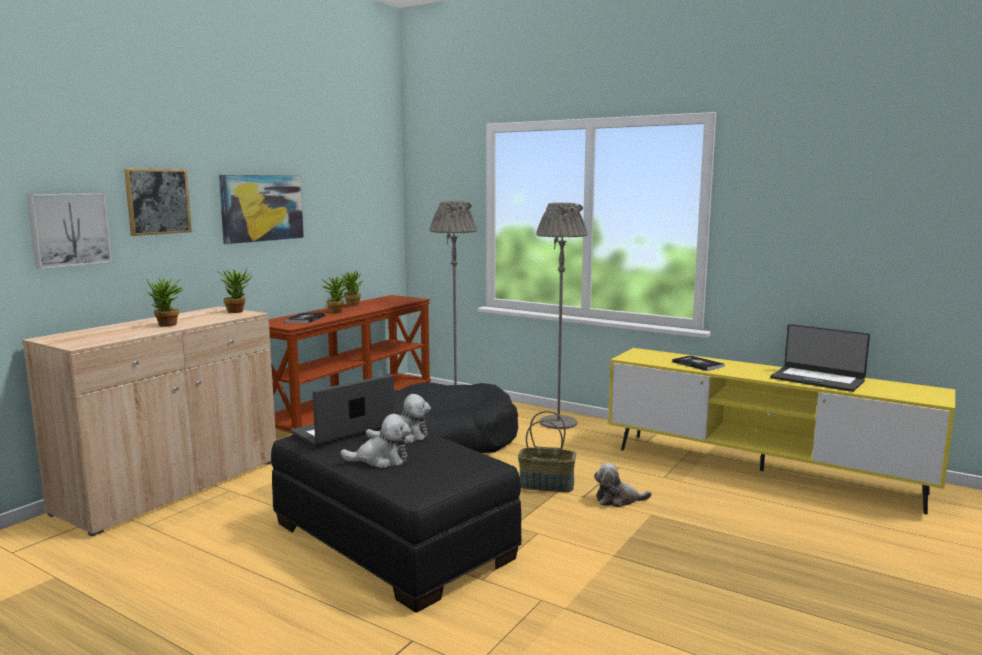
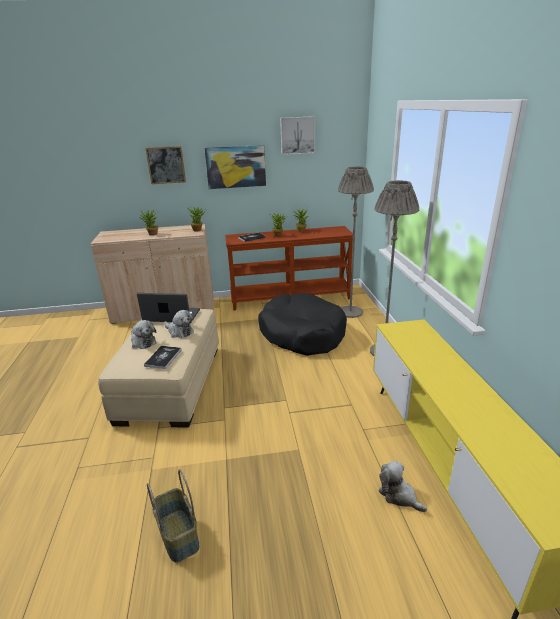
camera: 50 degrees right, 15 degrees up
(69, 229) = (119, 180): picture -> picture (297, 135)
(391, 540) = (171, 383): black ottoman -> beige ottoman
(547, 484) = (288, 392): basket -> basket (179, 535)
(618, 500) = (301, 427): plush toy -> plush toy (399, 495)
(698, 364) = (426, 357): book -> book (163, 358)
(817, 379) = (489, 425): laptop -> none

